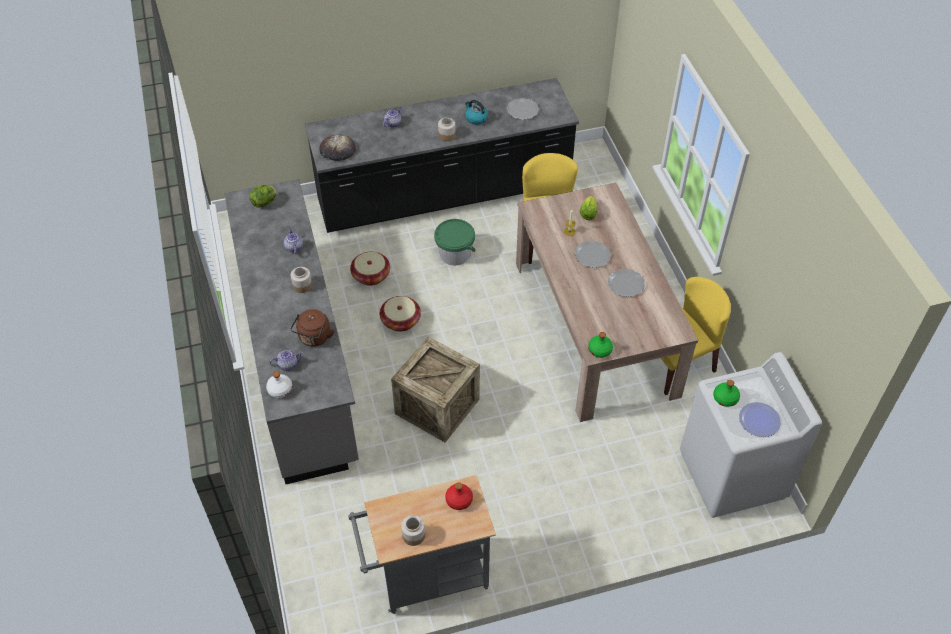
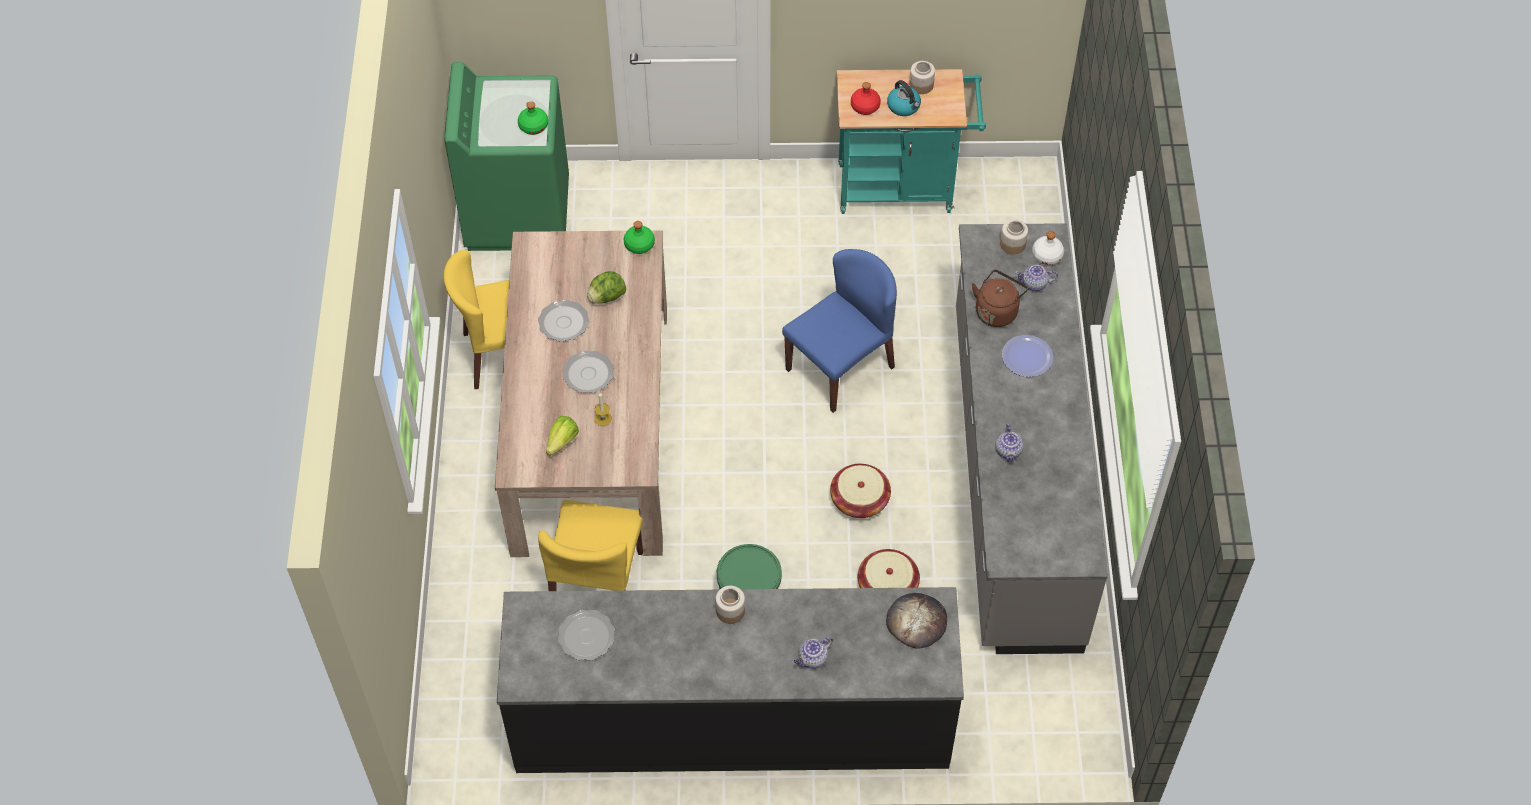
camera: 165 degrees left, 5 degrees up
(265, 202) = (1044, 541): lettuce -> lettuce (607, 297)
(302, 285) = (1003, 388): jar -> jar (1012, 244)
(425, 578) = (903, 187): grey cart -> turquoise cart
(437, 406) = (840, 367): crate -> blue chair
(476, 118) = (670, 637): kettle -> kettle (904, 106)
(732, 475) = (517, 212): white washing machine -> green washing machine
(759, 420) = (510, 97): plate -> plate (1027, 357)

